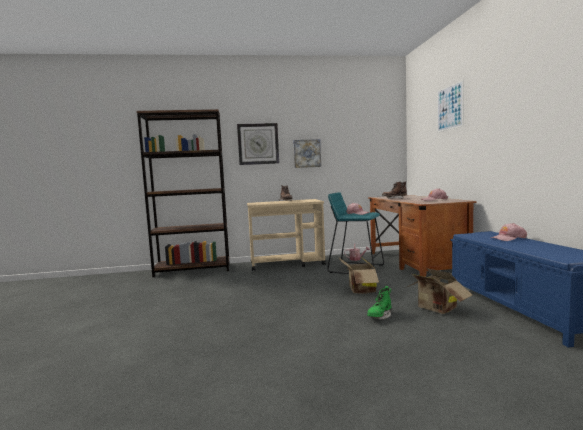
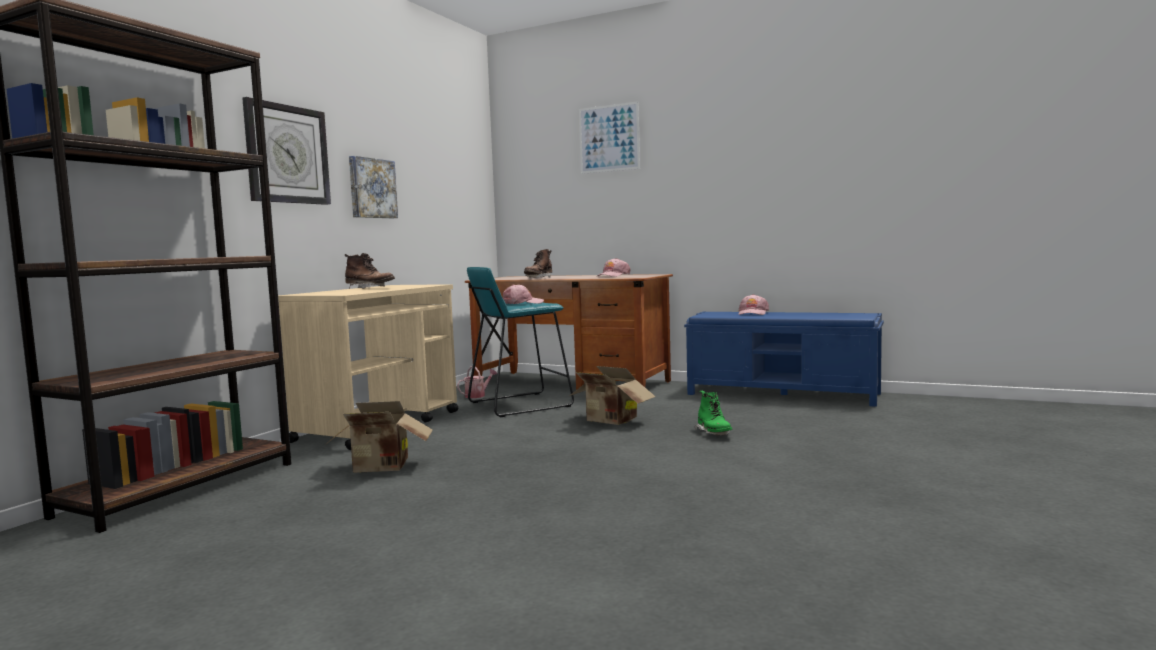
camera: 55 degrees left, 0 degrees up
(436, 309) = (734, 412): cardboard box -> cardboard box (382, 468)

